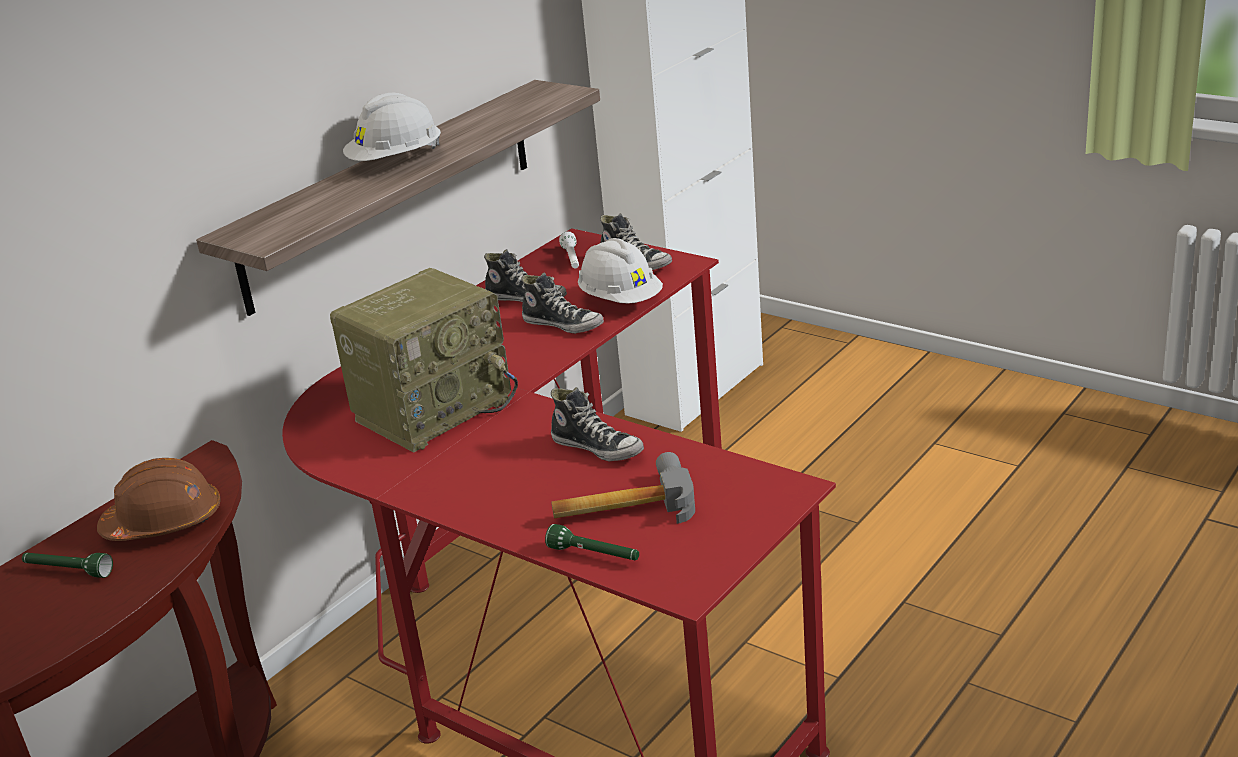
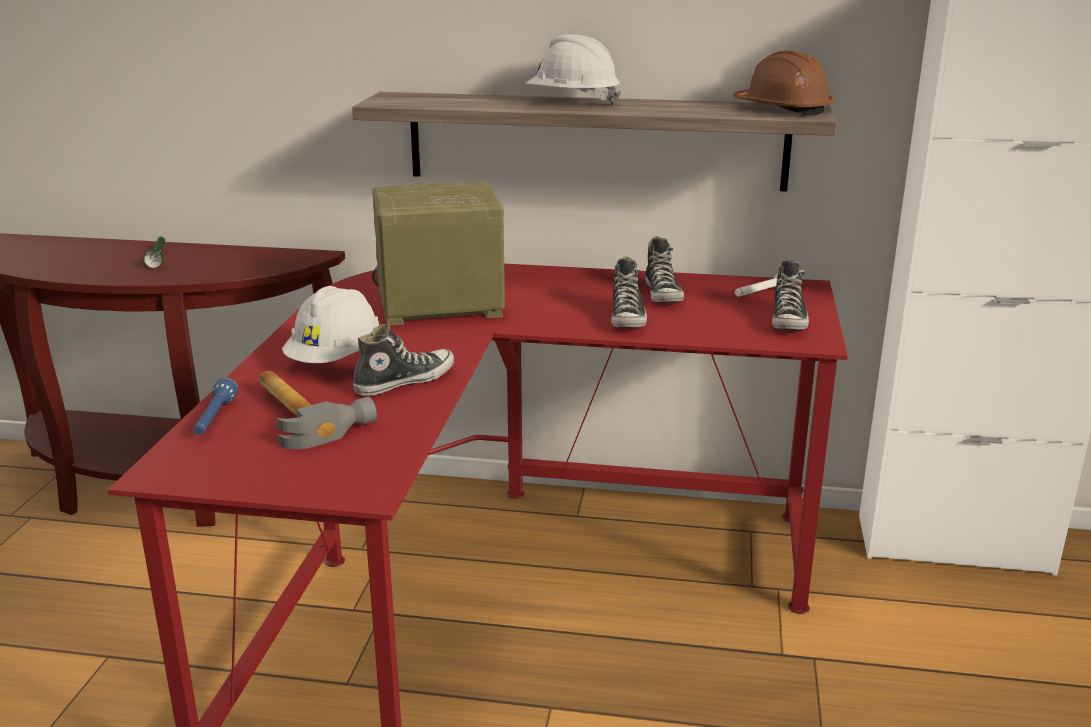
camera: 60 degrees right, 5 degrees down
(164, 522) = (224, 265): brown hard hat -> brown hard hat (783, 110)
(433, 409) = (437, 306): radio -> radio turned 150 degrees clockwise
(594, 555) = (214, 419): green flashlight -> blue flashlight
(598, 448) = (404, 381): shoe -> shoe turned 135 degrees counterclockwise
(620, 300) = (701, 330): white hard hat -> white hard hat (336, 360)

